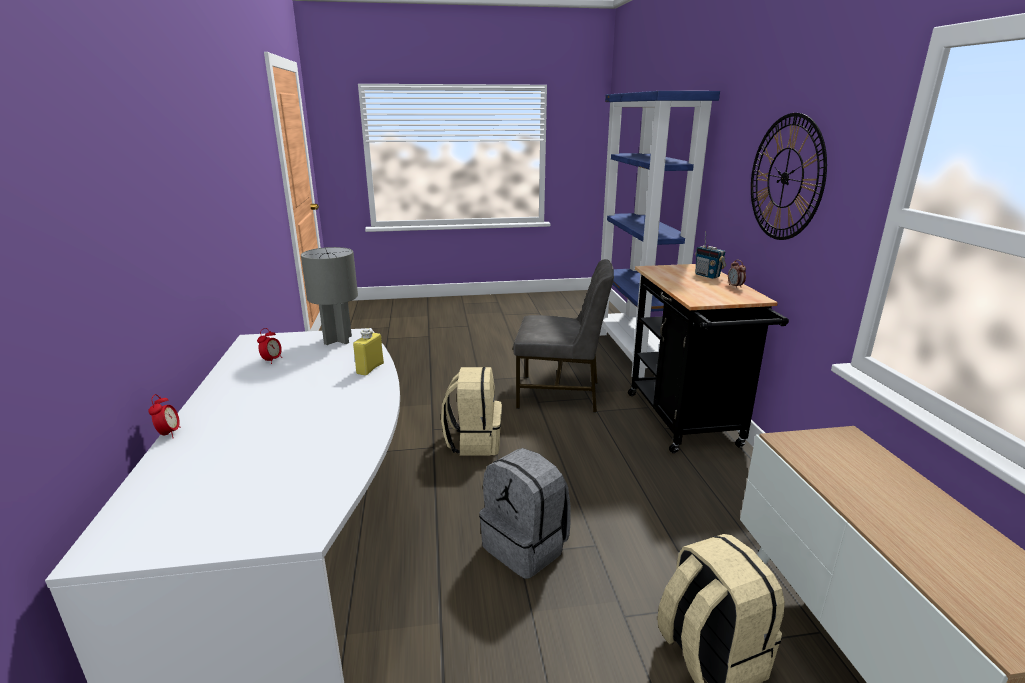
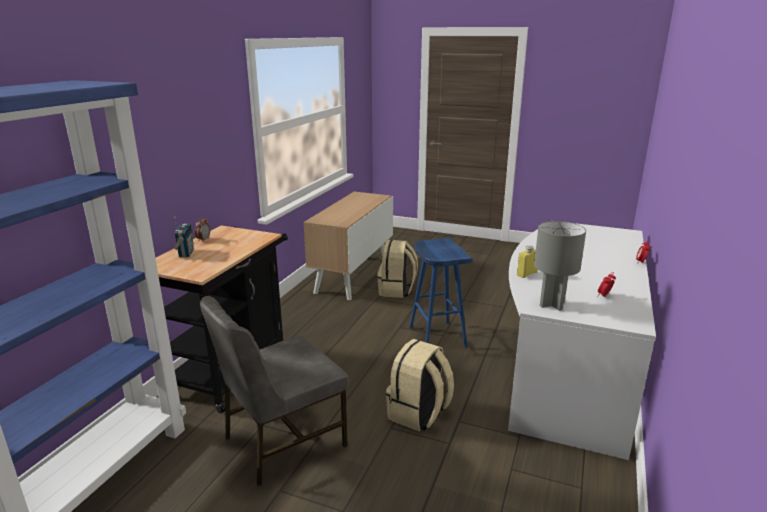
camera: 150 degrees left, 0 degrees up
(526, 547) = (436, 337): grey backpack -> blue stool
(560, 394) = (282, 441): grey chair -> grey chair turned 75 degrees counterclockwise
(785, 178) = (189, 141): wall clock -> none

